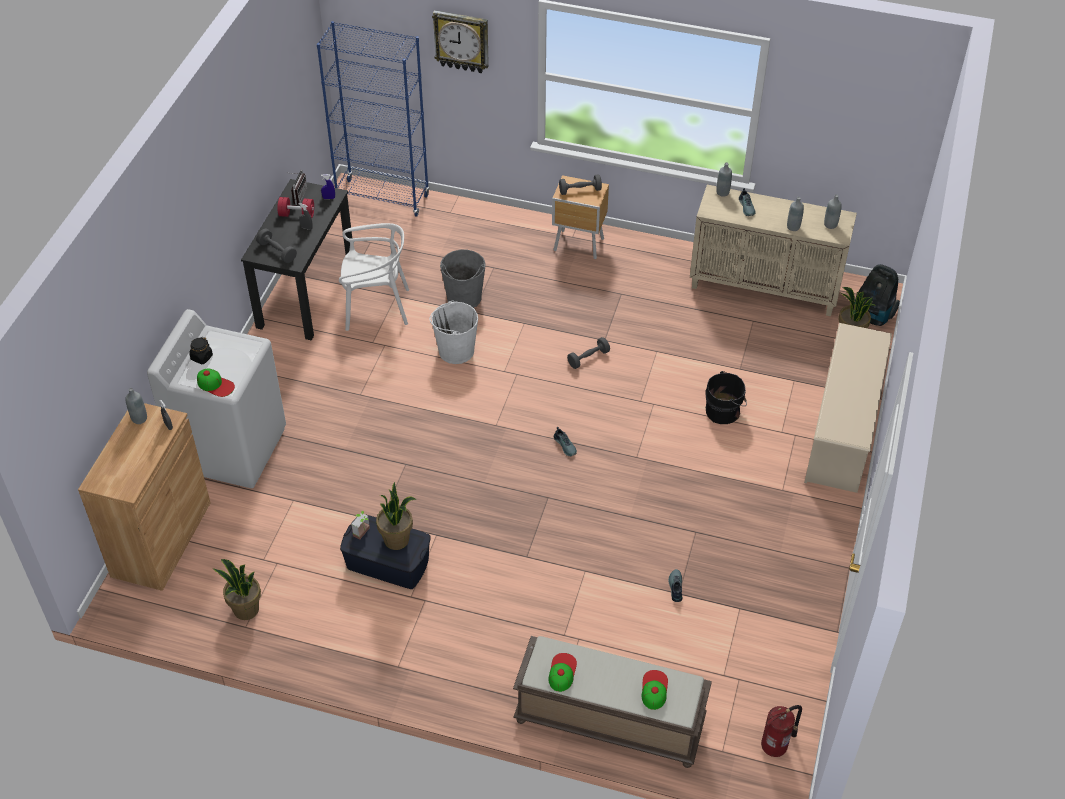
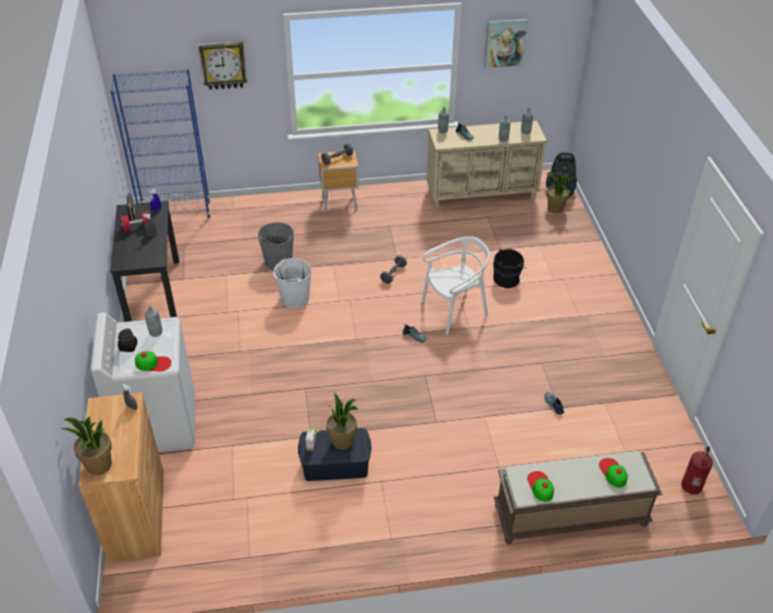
camera: 25 degrees left, 5 degrees down
(139, 419) = (102, 410): grey bottle -> grey bottle (156, 332)
(245, 610) = (242, 543): potted plant -> potted plant (98, 465)
(277, 251) = (137, 257): grey dumbbell -> none
(376, 307) = (215, 287): white chair -> white chair (454, 311)
(826, 102) = (505, 42): none -> picture
(842, 432) = (591, 267): beige shoe rack -> none

